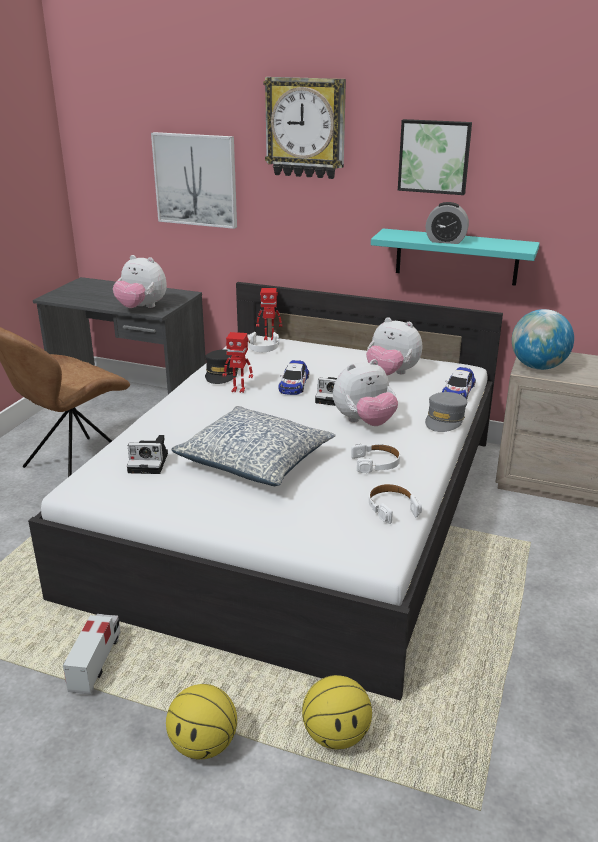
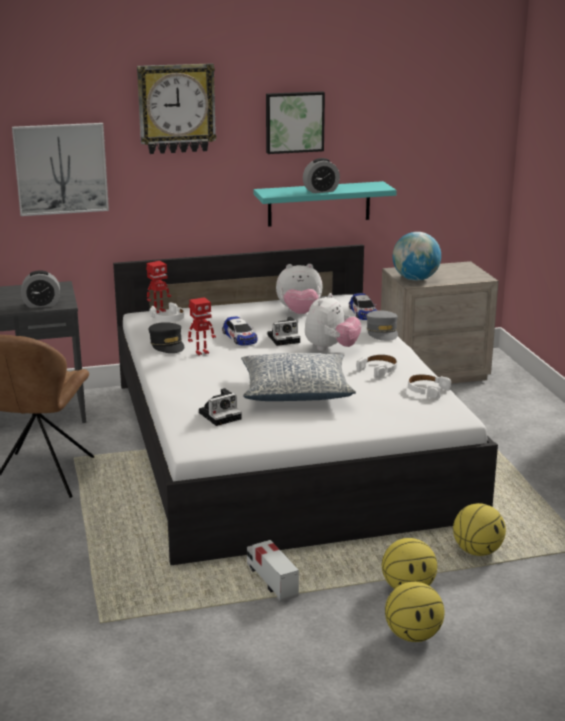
camera: 35 degrees left, 5 degrees down
(131, 814) = (413, 635): none -> basketball
(141, 308) = (41, 304): plush toy -> alarm clock

